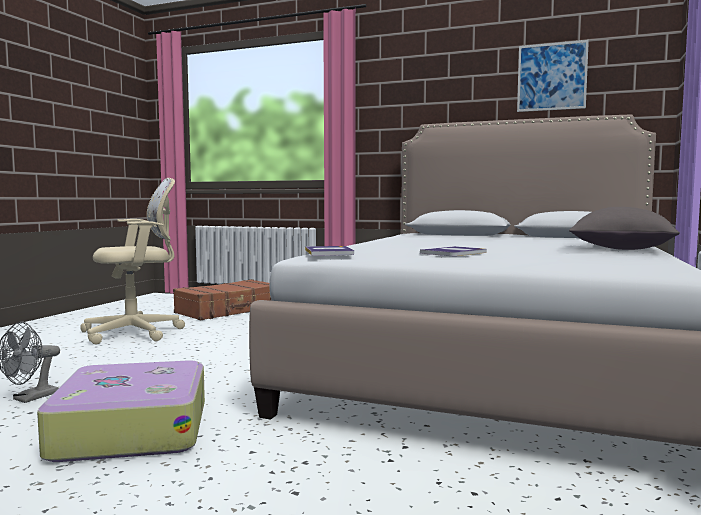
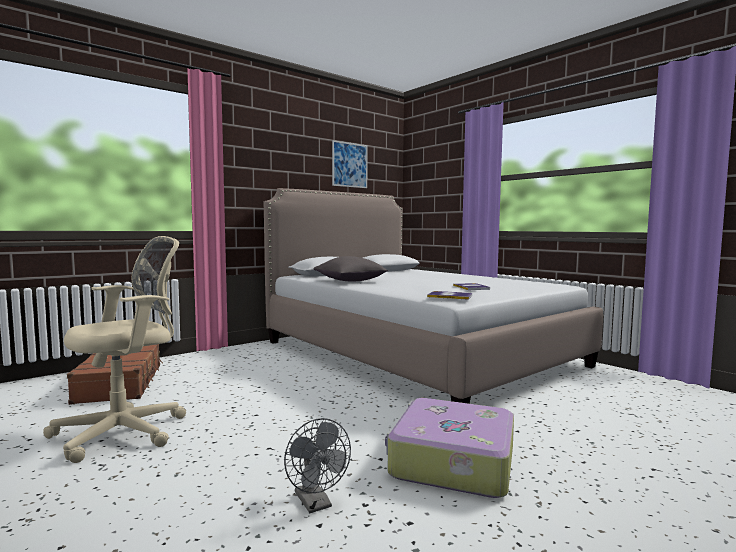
camera: 60 degrees left, 0 degrees up
(137, 333) = (126, 432): beige office chair -> beige office chair turned 45 degrees clockwise
(620, 249) = (472, 276): grey pillow -> grey pillow (350, 281)

